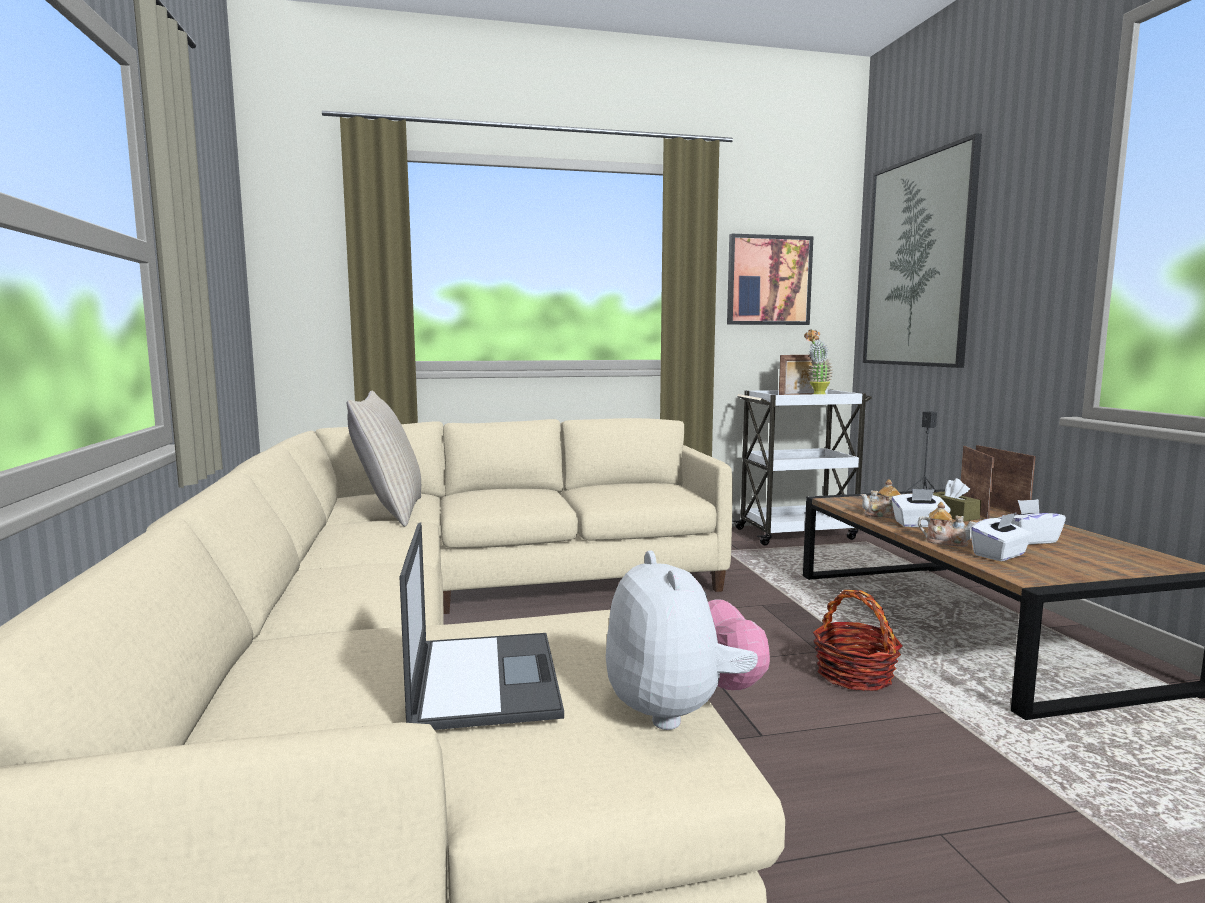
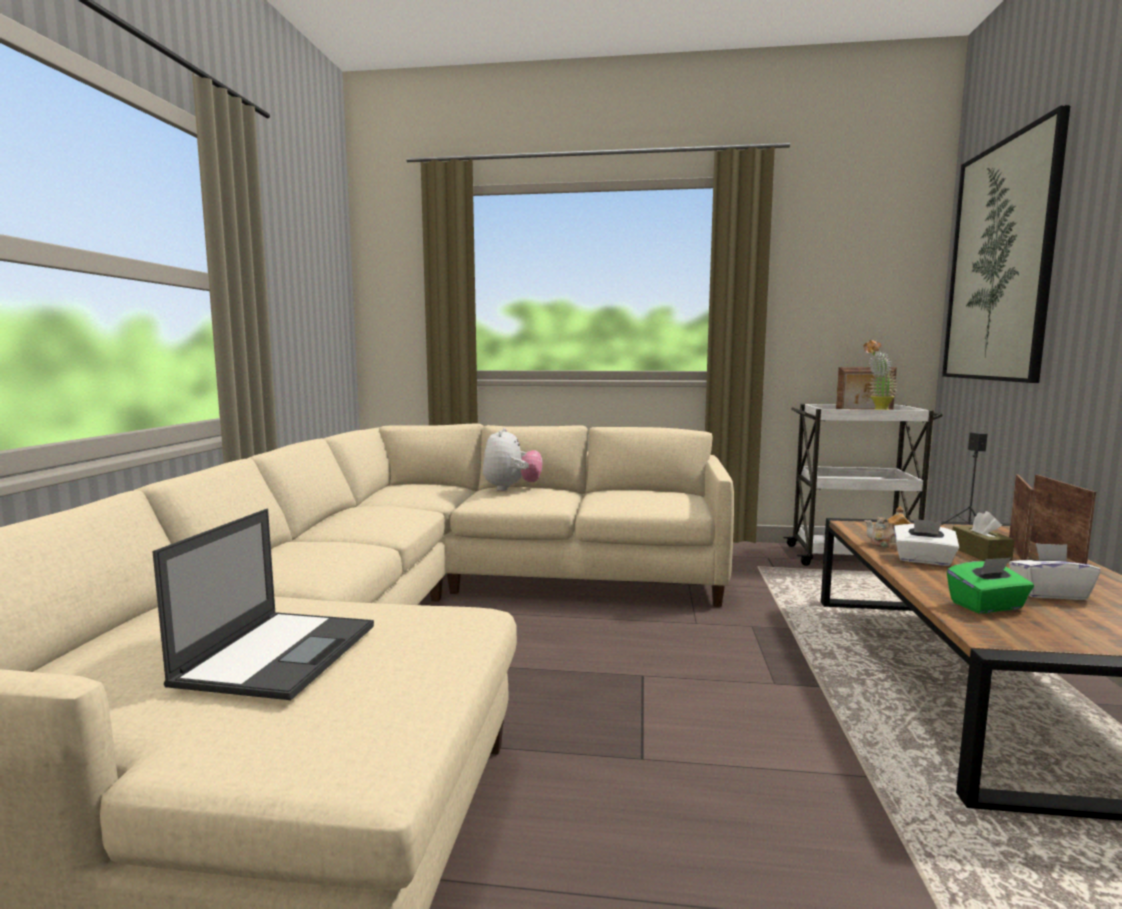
camera: 20 degrees right, 0 degrees up
(390, 512) = (410, 500): beige pillow -> none
(681, 711) = (412, 714): plush toy -> plush toy (511, 488)
(768, 280) = (833, 289): picture -> none
(854, 675) = (794, 715): basket -> none
(945, 542) = (933, 583): teapot -> none
(1000, 555) = (987, 606): white tissue box -> green tissue box

